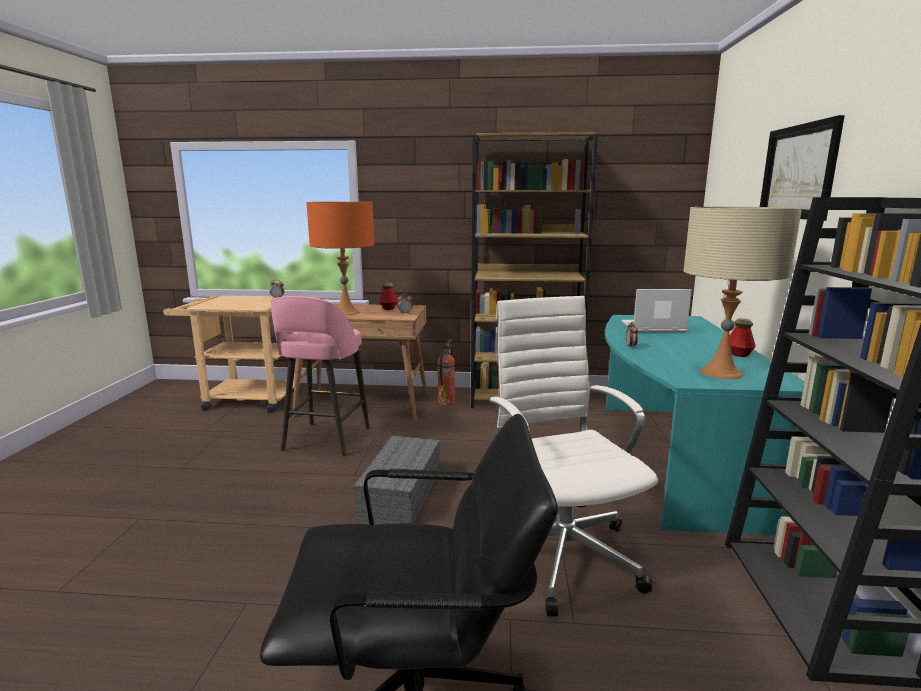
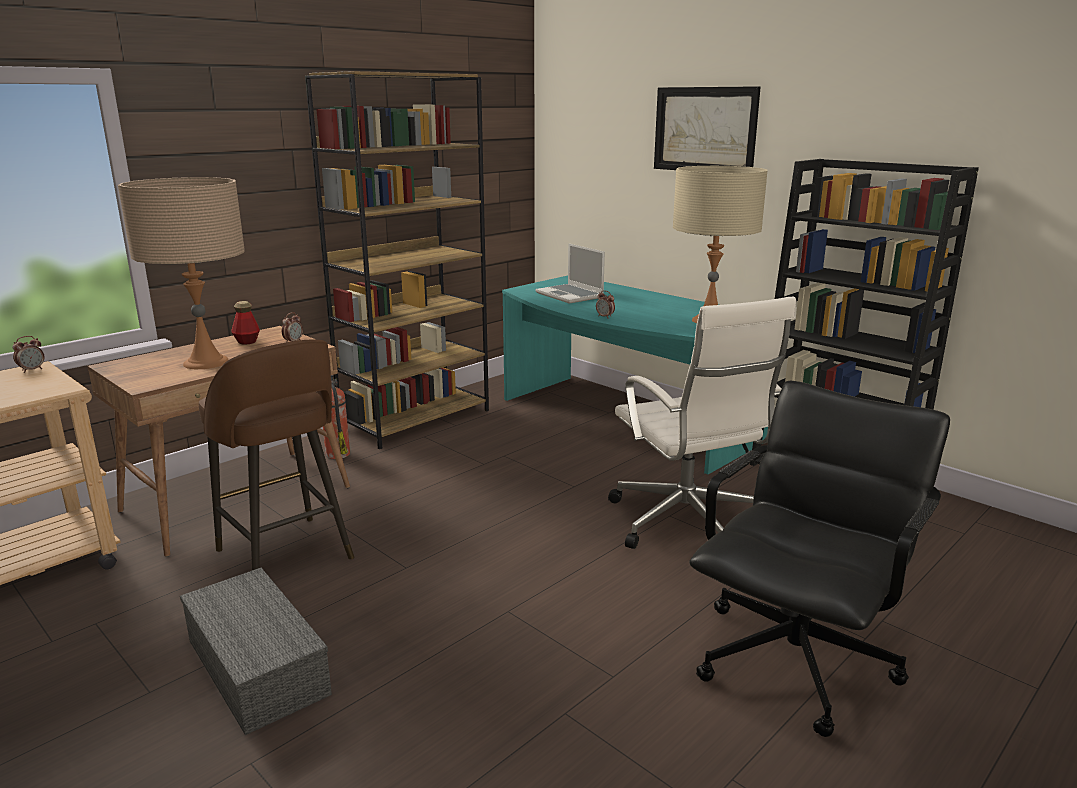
camera: 50 degrees left, 5 degrees up
(325, 440) = (286, 556): pink stool -> brown stool
(346, 312) = (206, 362): orange table lamp -> beige table lamp
(402, 494) = (492, 555): grey storage box -> grey storage box (260, 667)
(561, 553) = (686, 524): white office chair -> white office chair turned 135 degrees counterclockwise
(652, 328) = (570, 295): laptop -> laptop turned 75 degrees counterclockwise
(738, 354) = (681, 303): bottle -> none

